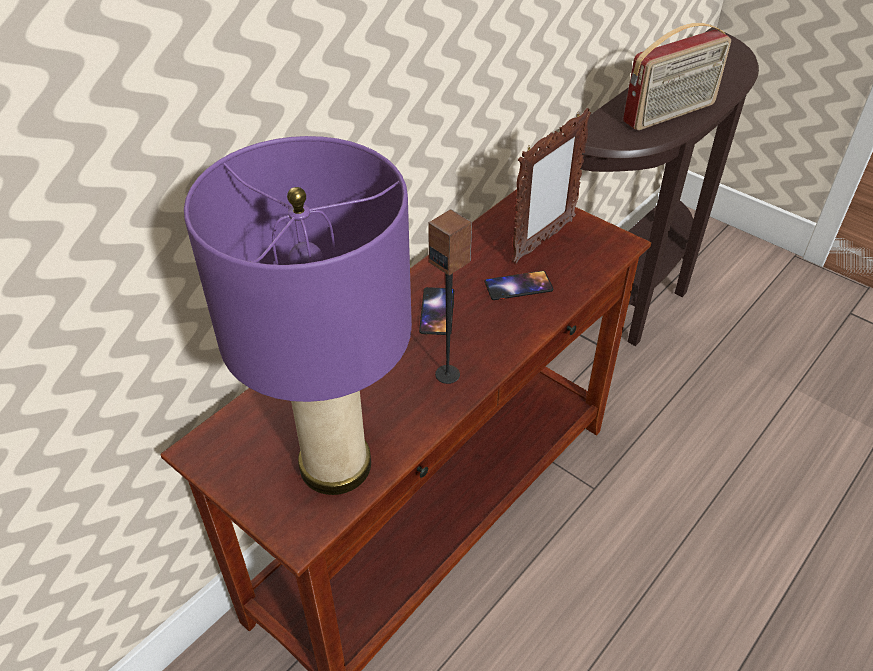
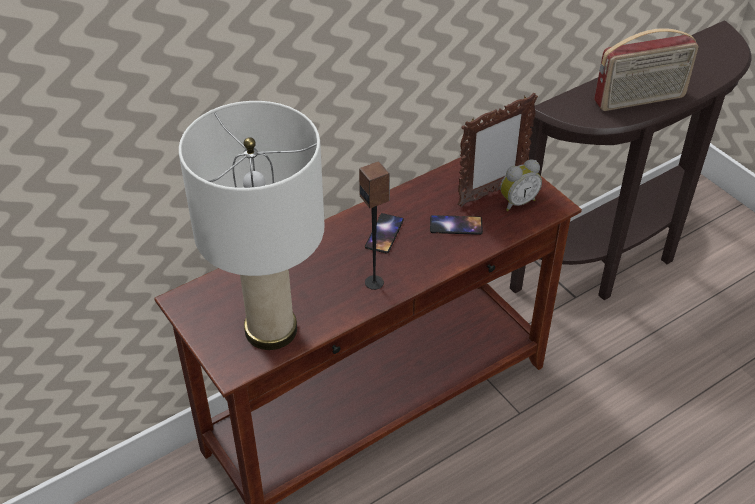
camera: 15 degrees right, 0 degrees up
(336, 465) = (271, 330): purple table lamp -> white table lamp
(576, 247) = (517, 202): none -> alarm clock

